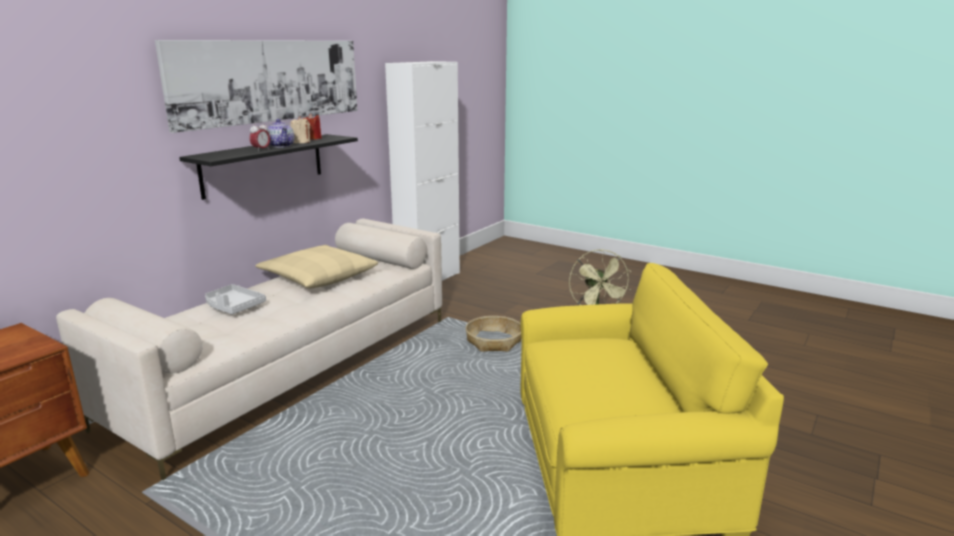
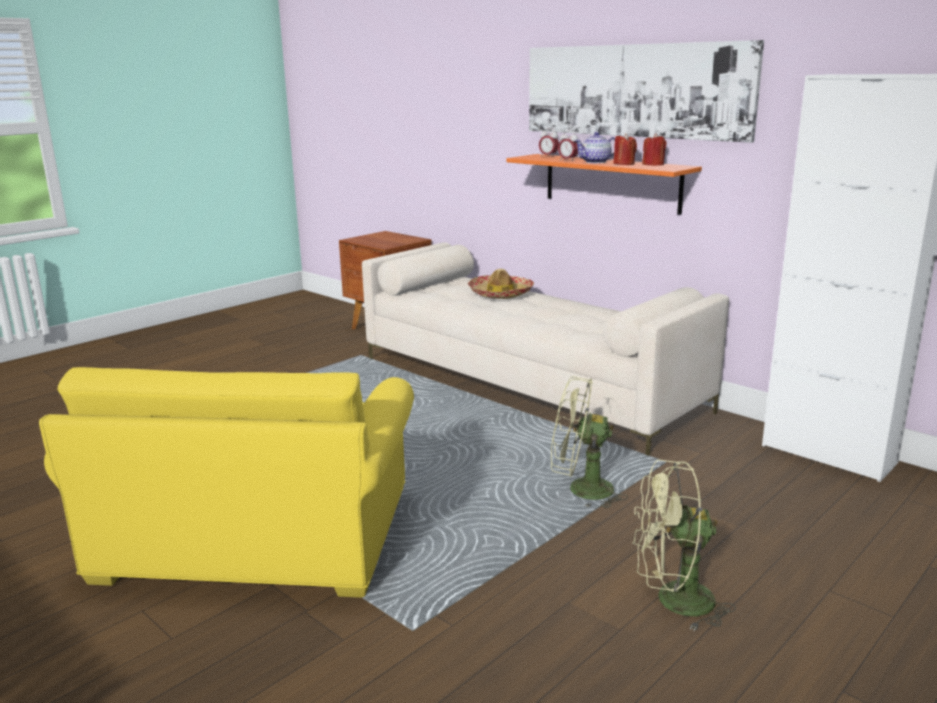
camera: 100 degrees right, 0 degrees up
(217, 153) = (548, 156): none -> alarm clock
(233, 307) = (500, 294): grey tray -> hat
(263, 165) = (611, 182): black shelf -> orange shelf
(301, 142) = (624, 164): beige candle -> red candle
(318, 277) = (581, 315): beige pillow -> none
(494, 341) = (580, 490): basket -> green fan

